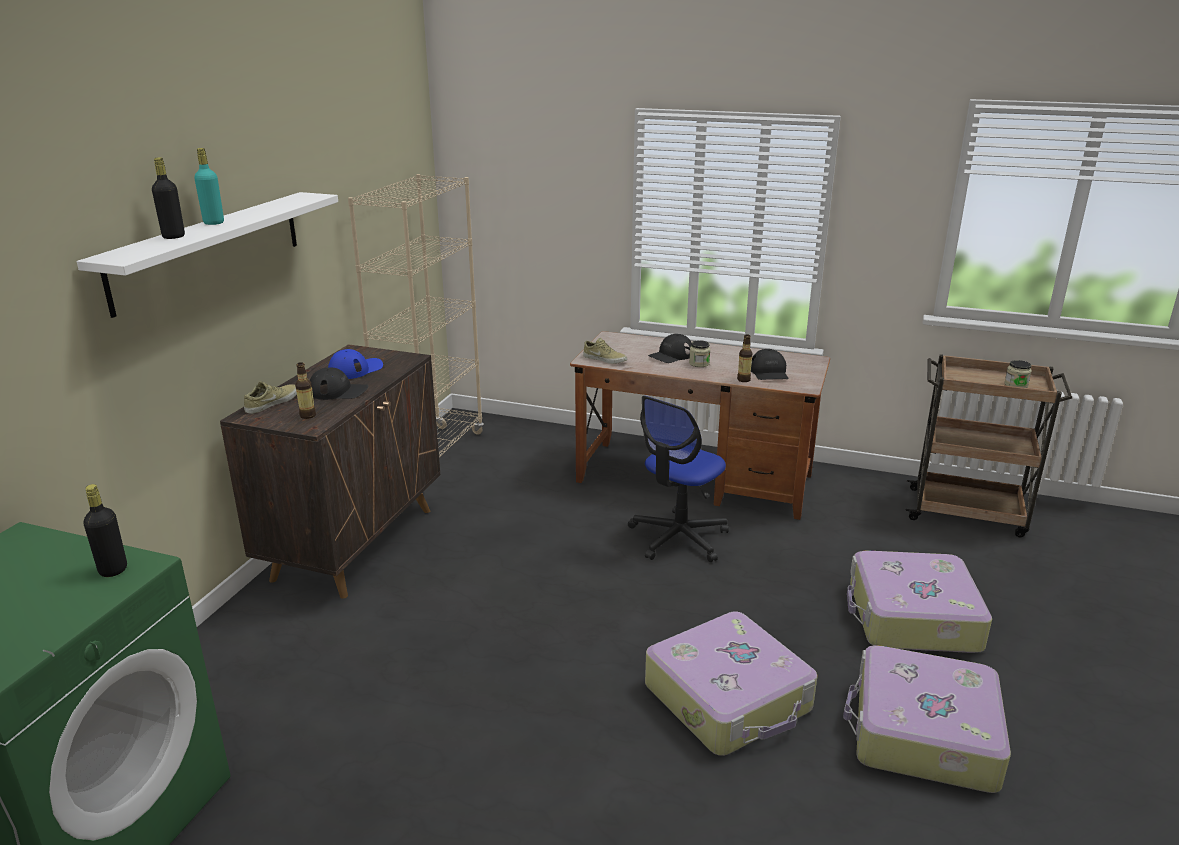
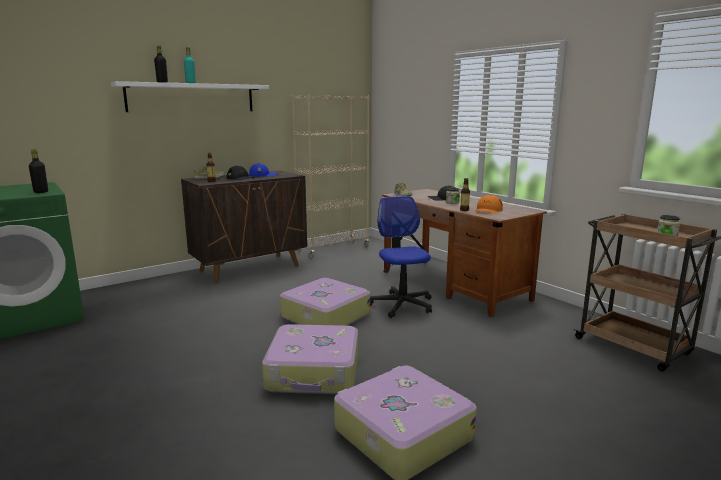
camera: 35 degrees right, 10 degrees down
(678, 538) = (401, 305): office chair -> office chair turned 90 degrees clockwise
(769, 372) = (488, 210): black cap -> orange cap
(911, 617) = (493, 380): suitcase -> suitcase (324, 316)

